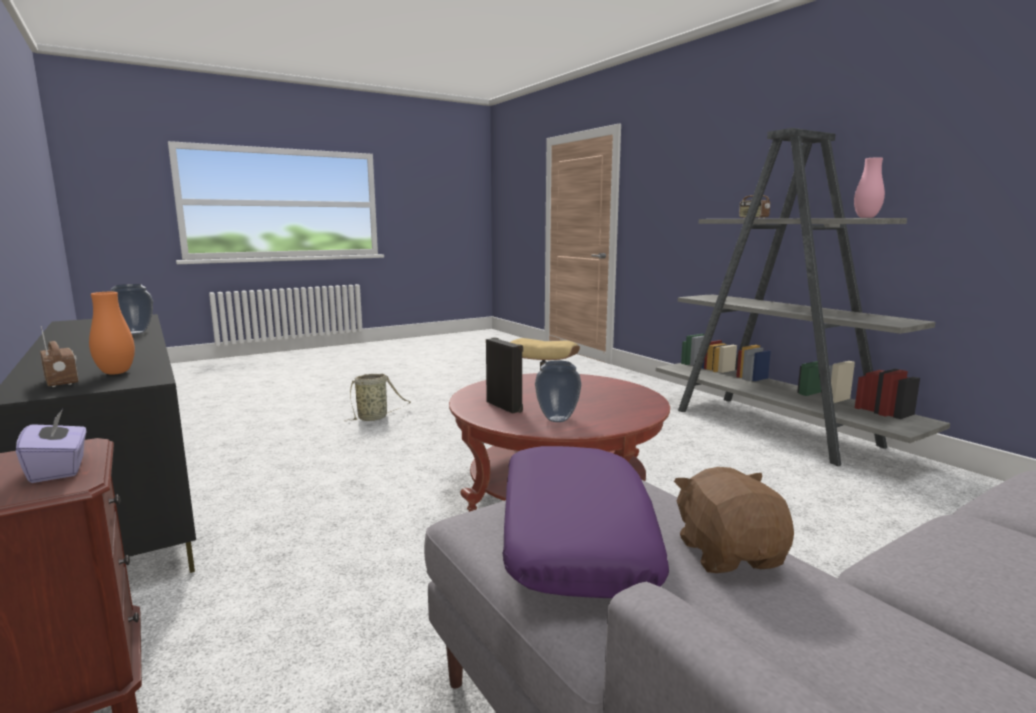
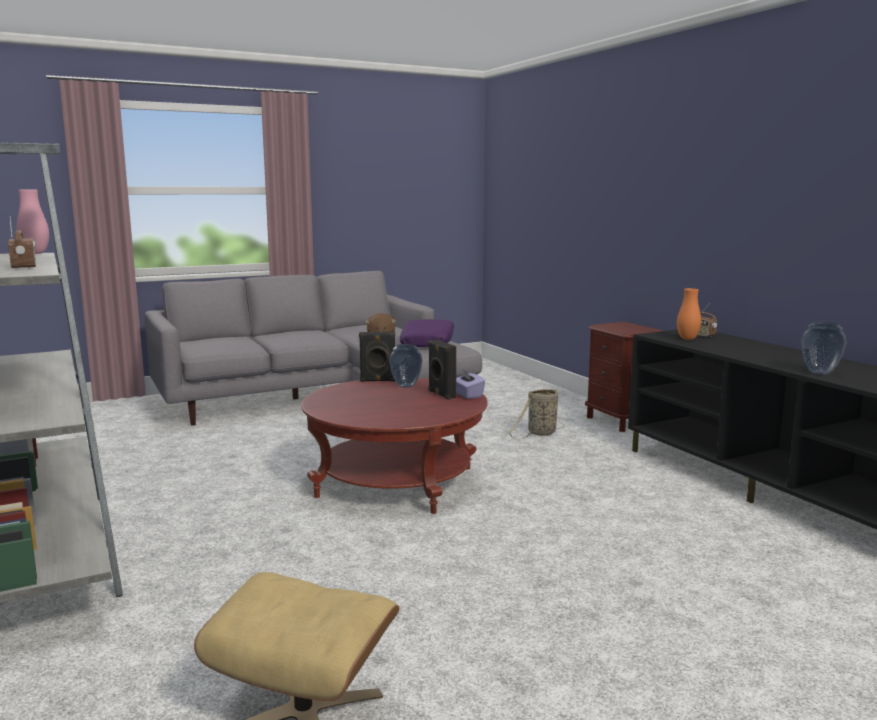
camera: 175 degrees left, 0 degrees up
(59, 469) = (615, 328): purple tissue box -> purple tissue box (467, 395)
(374, 418) = (640, 600): basket -> basket (540, 433)
(605, 428) = (378, 380): none -> black speaker

